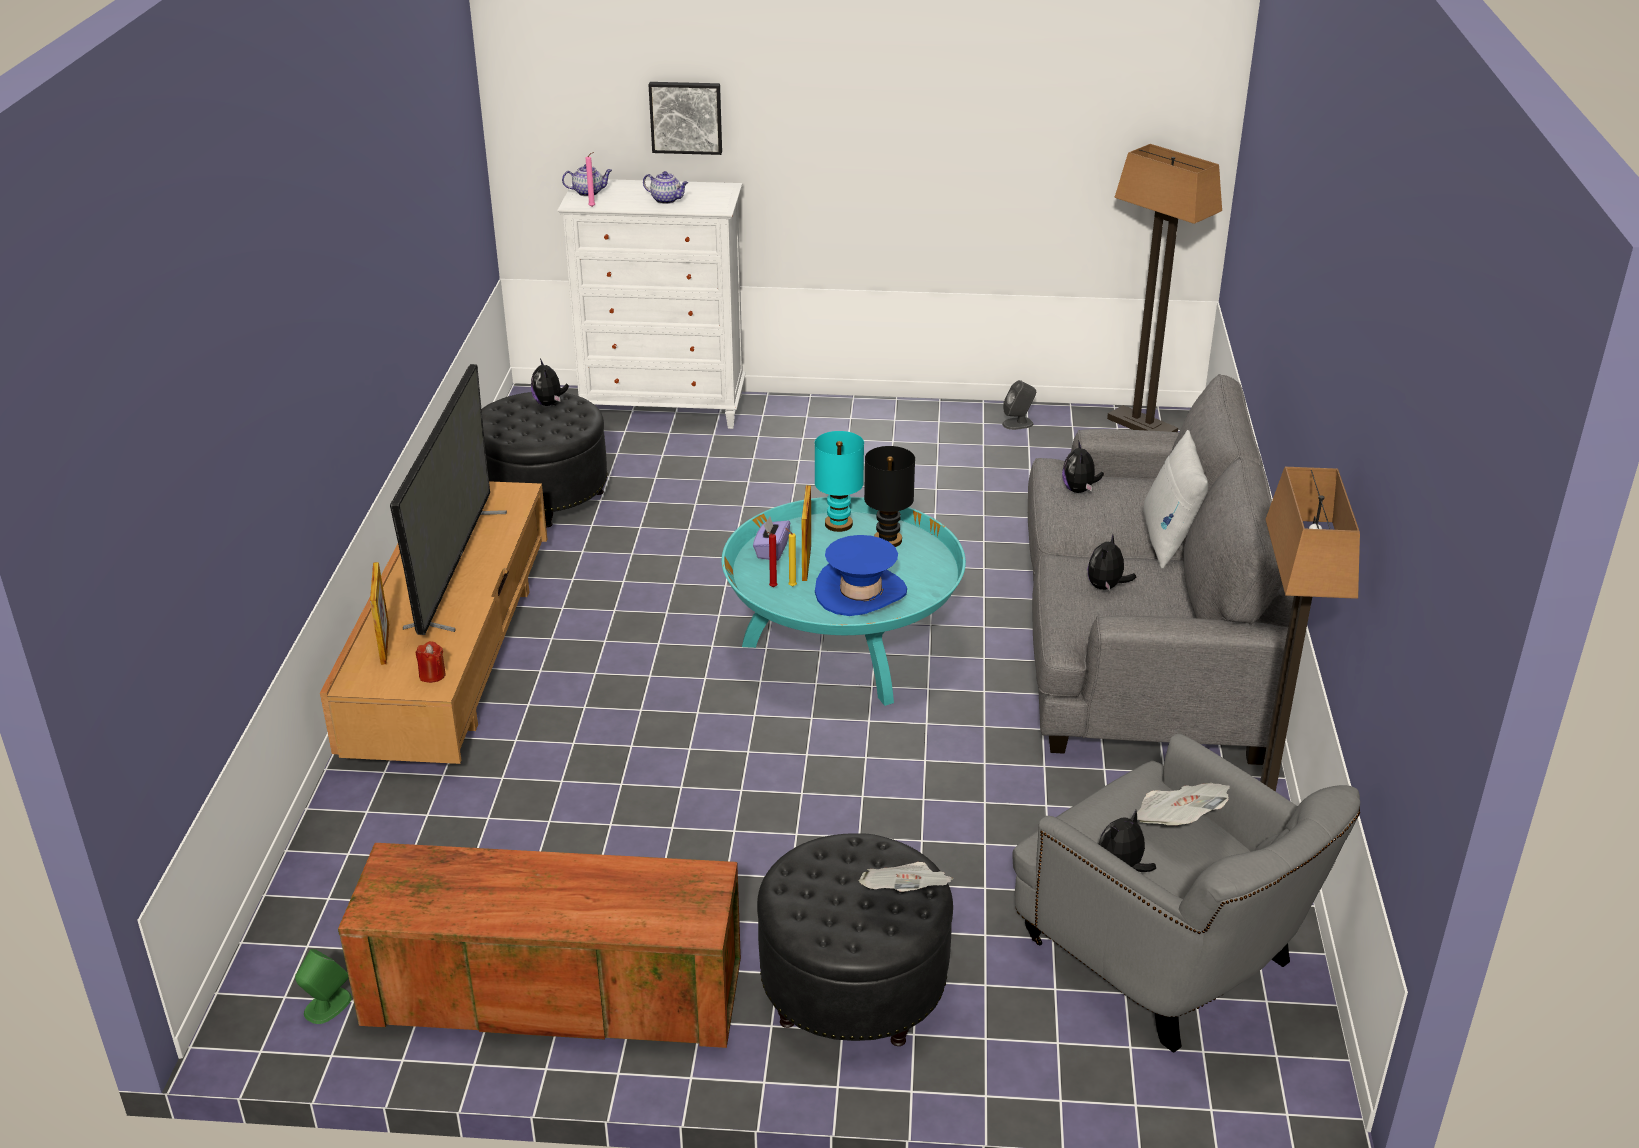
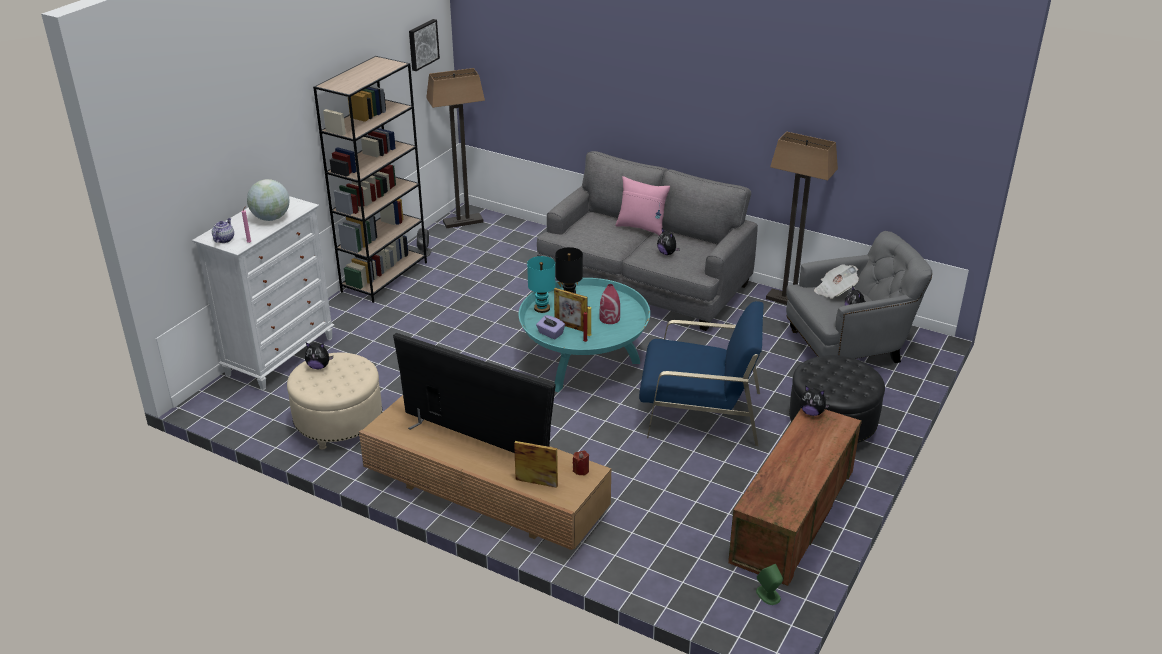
camera: 65 degrees left, 0 degrees up
(544, 496) = (339, 424): black ottoman -> beige ottoman
(667, 200) = (271, 218): teapot -> globe
(686, 117) = (240, 165): picture -> picture (422, 44)
(782, 806) = (697, 414): none -> blue armchair
(861, 592) = (610, 319): blue hat -> red vase
(905, 896) = (847, 366): newspaper -> none
(921, 415) = (384, 276): none -> beige bookcase
(1079, 490) = (580, 235): plush toy -> plush toy (812, 413)
(1169, 541) = (641, 228): grey pillow -> pink pillow

